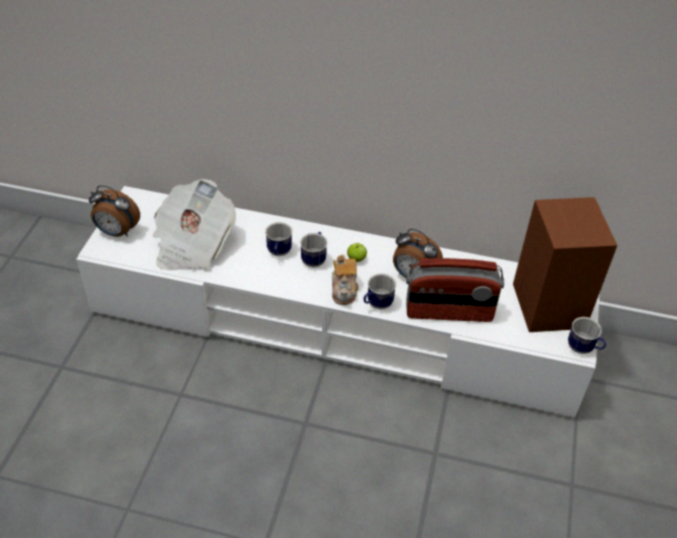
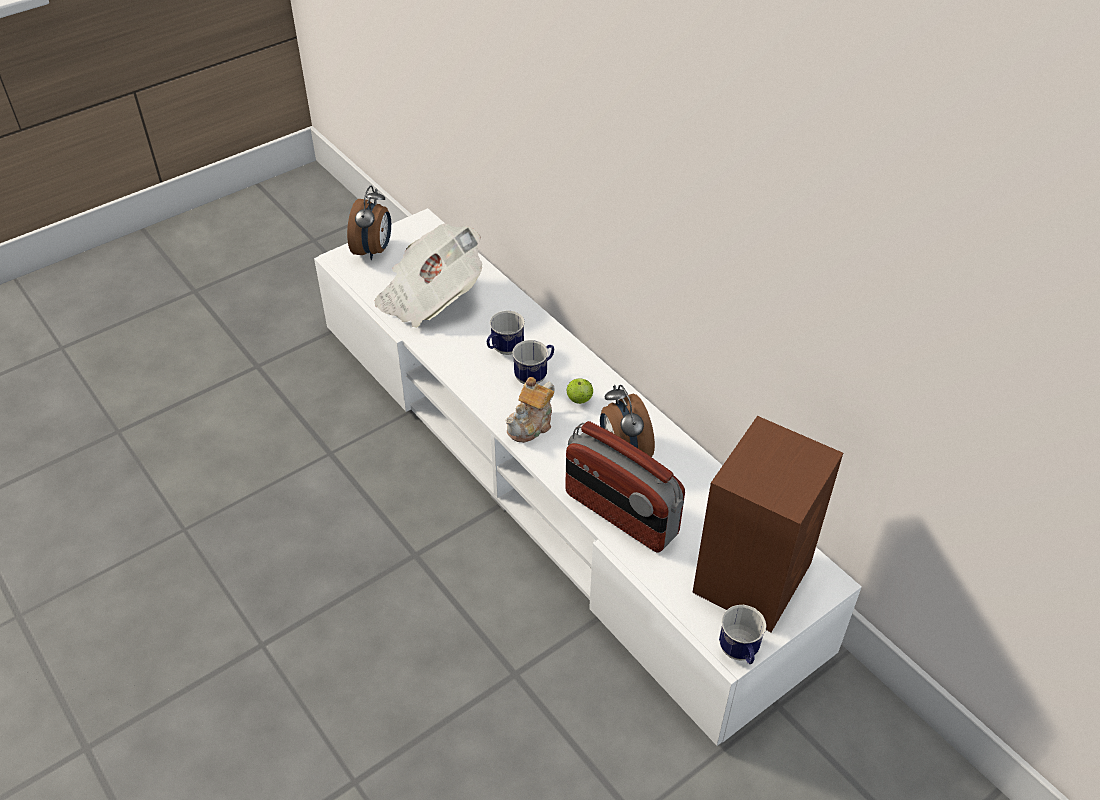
camera: 40 degrees right, 0 degrees up
(117, 232) = (374, 250): alarm clock -> alarm clock turned 135 degrees counterclockwise
(376, 305) = (548, 460): mug -> none

